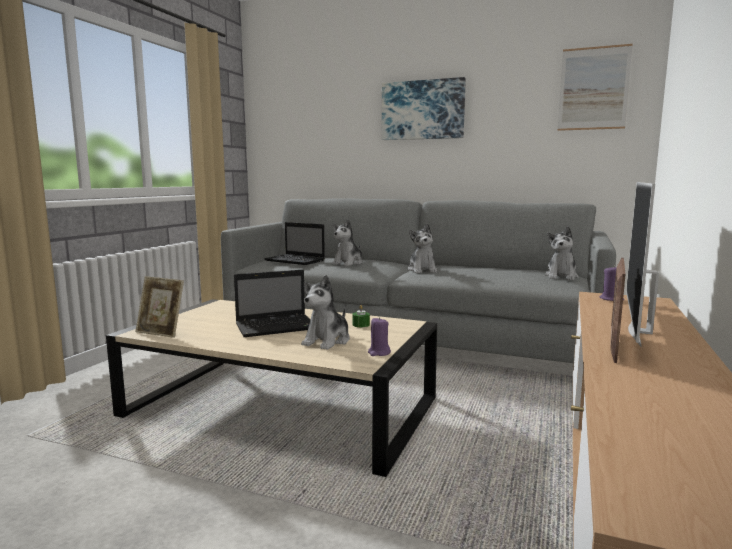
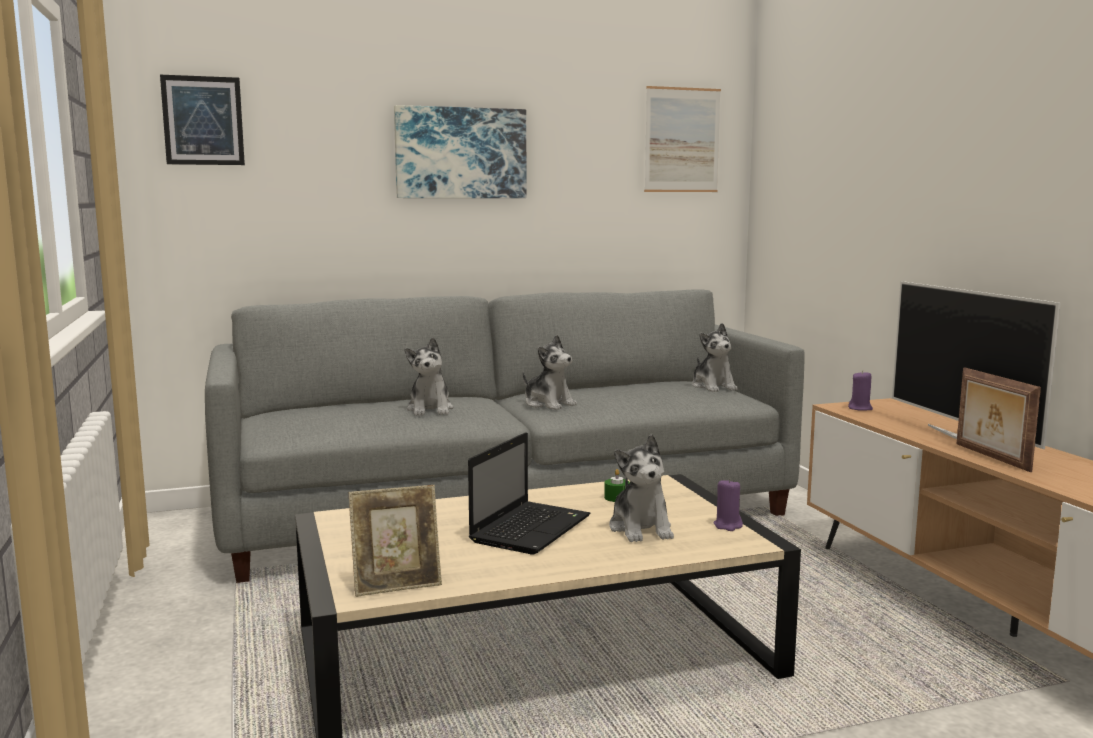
camera: 40 degrees left, 0 degrees up
(289, 101) = (203, 120): none -> picture
(296, 261) = (340, 419): laptop -> none

